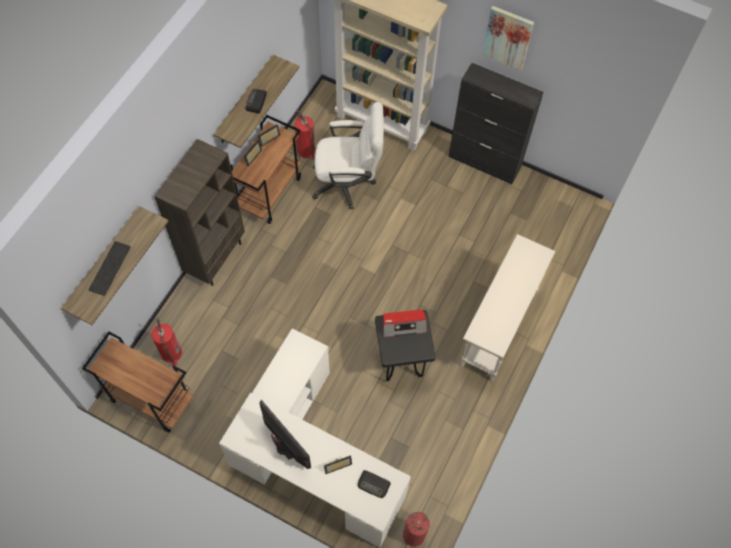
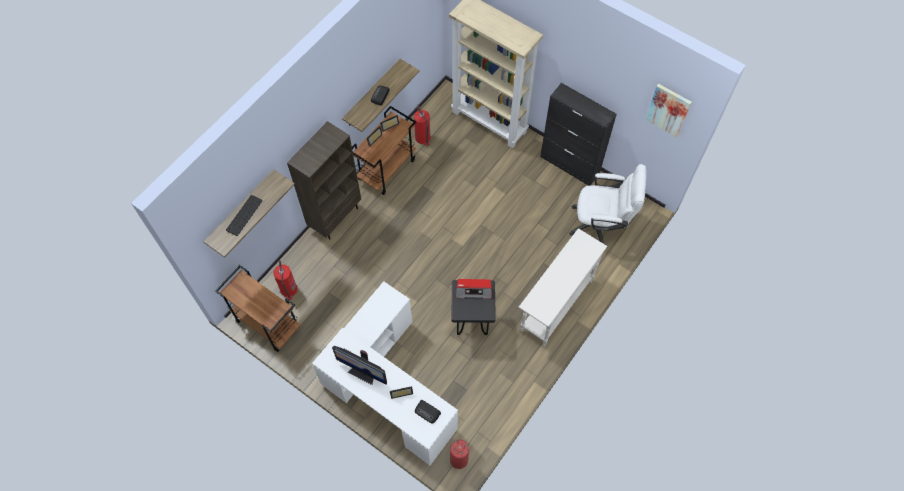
camera: 10 degrees right, 0 degrees up
(285, 446) = (363, 372): monitor -> monitor turned 150 degrees clockwise
(348, 183) = (453, 169): white office chair -> white office chair (601, 224)
(507, 37) = (589, 66): picture -> picture (668, 109)

